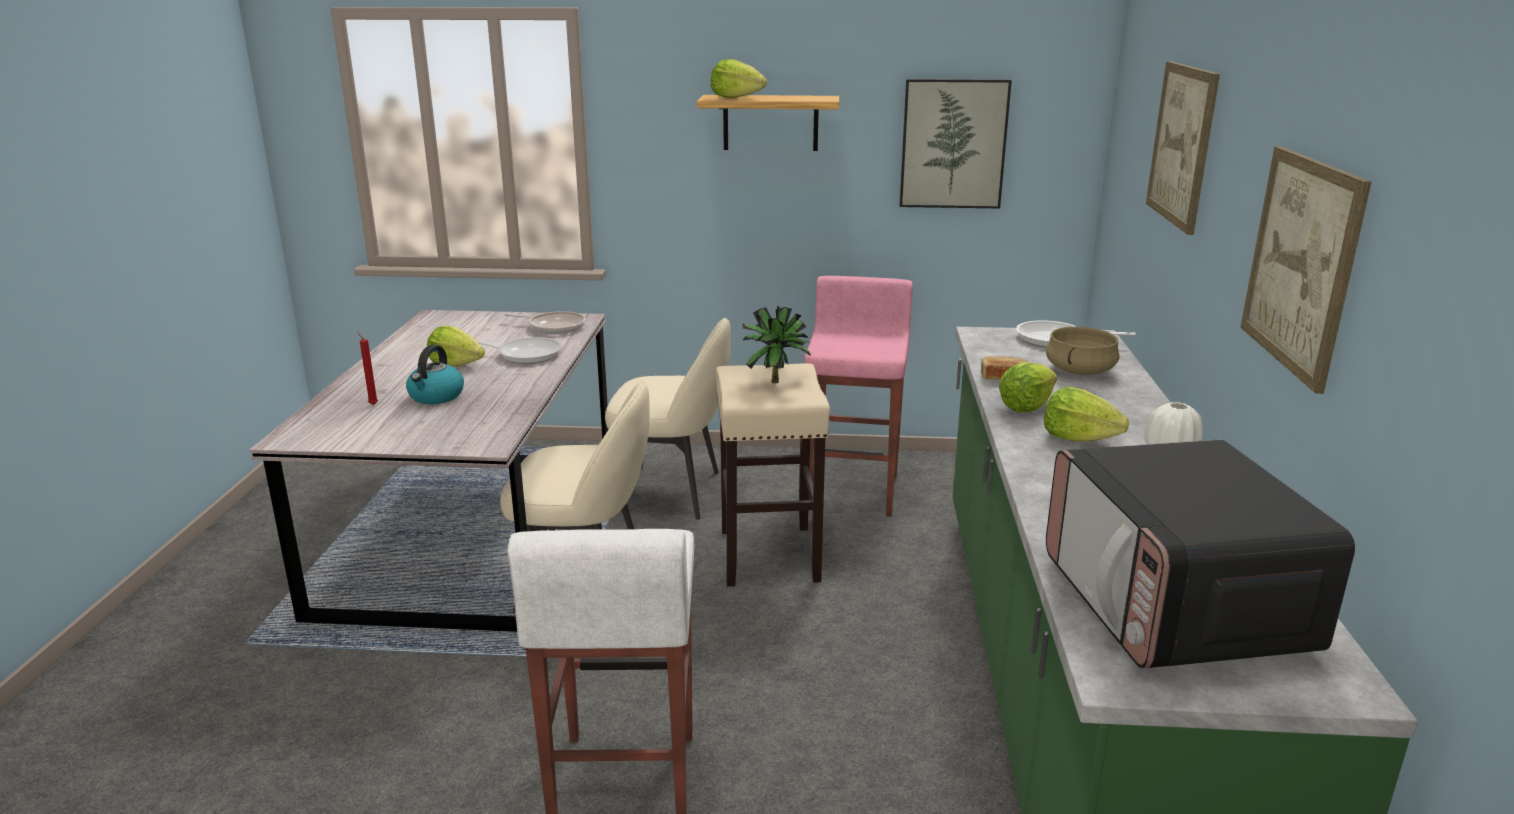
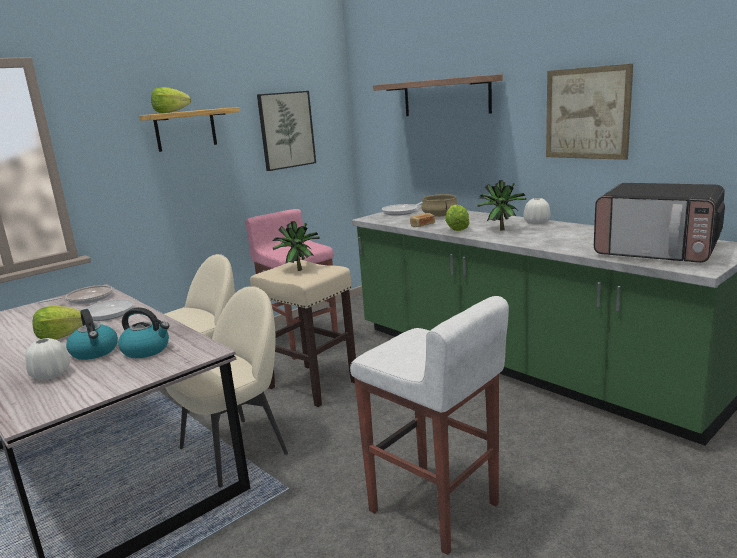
camera: 45 degrees left, 5 degrees down
(372, 404) = (51, 375): red candle -> white vase
(463, 416) = (147, 350): none -> kettle
(1078, 438) = (500, 229): lettuce -> potted plant
(1182, 144) = (445, 97): picture -> shelf

